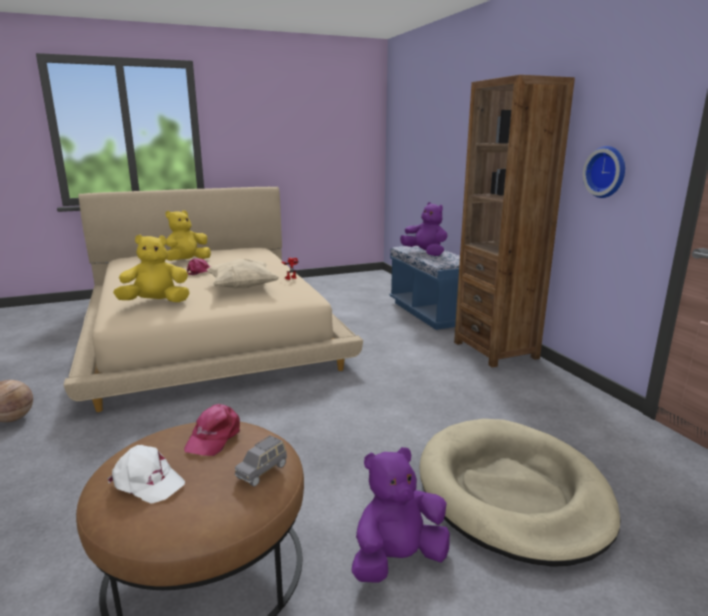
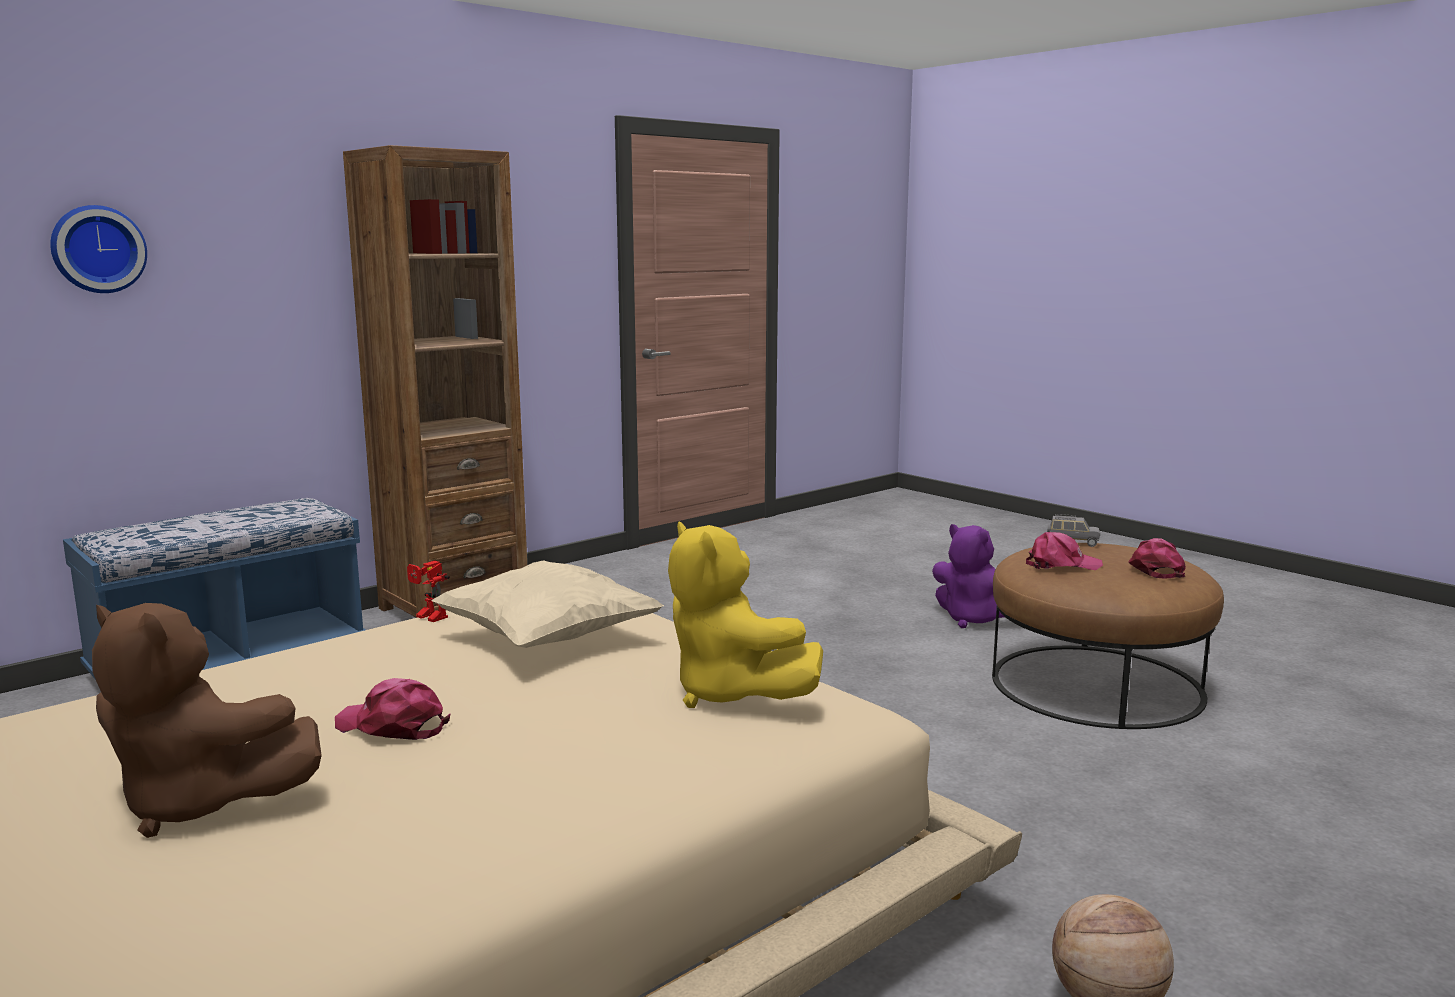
camera: 110 degrees left, 5 degrees down
(147, 482) = (1155, 569): white cap -> pink cap
(187, 261) = (200, 803): yellow plush toy -> brown plush toy
(425, 253) = (218, 524): purple plush toy -> none
(512, 492) = (834, 590): beige dog bed -> none
(607, 172) = (527, 286): wall clock -> wall clock (97, 249)

